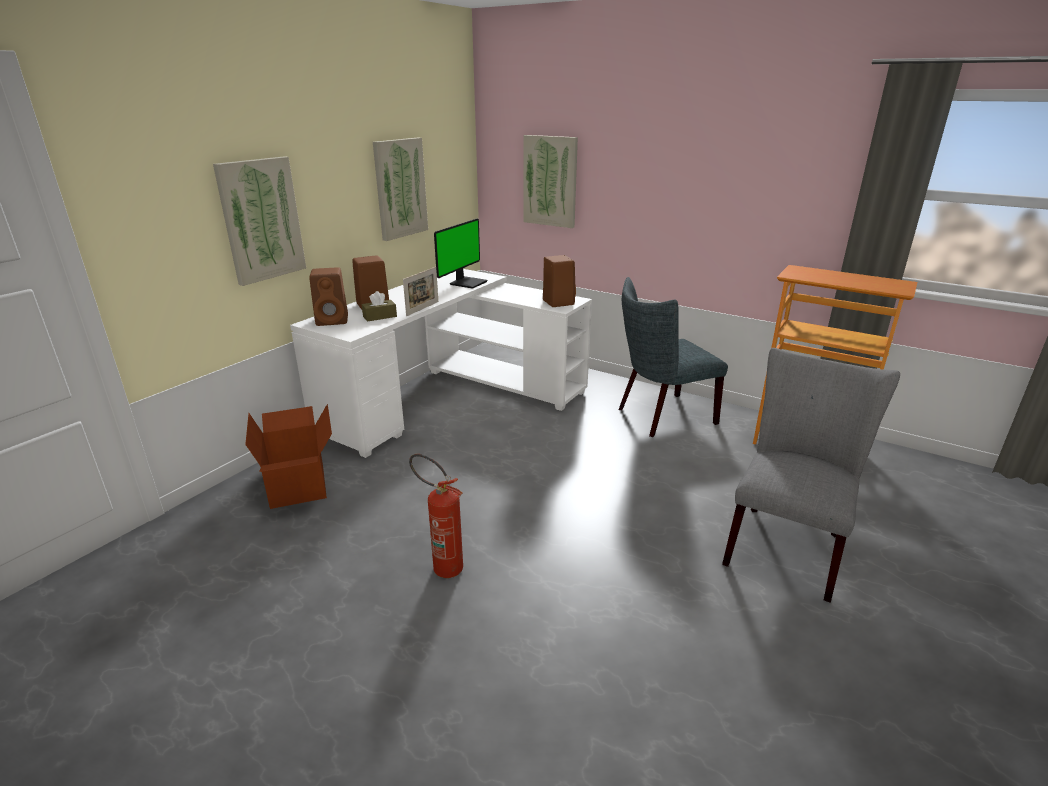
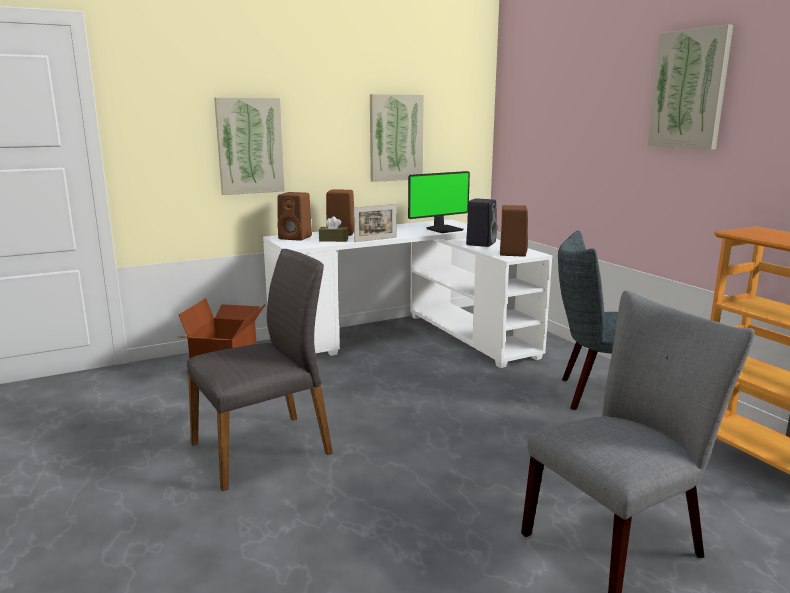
camera: 30 degrees right, 10 degrees down
(441, 566) = (263, 448): fire extinguisher -> grey chair
(514, 294) = (481, 243): none -> black speaker
(550, 181) = (547, 139): picture -> picture (689, 89)

